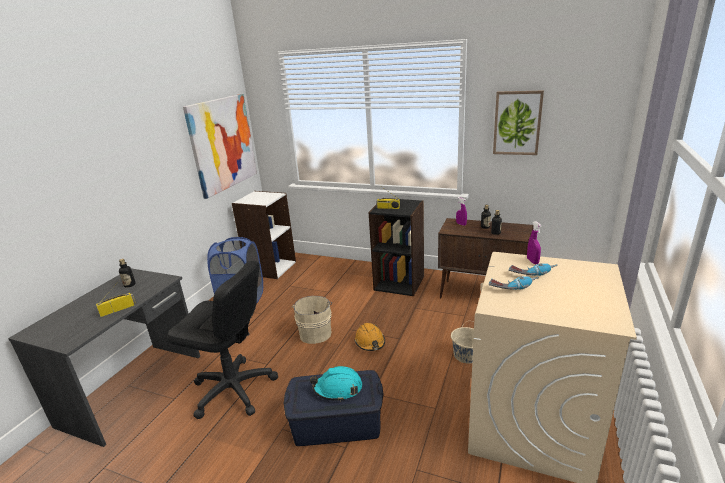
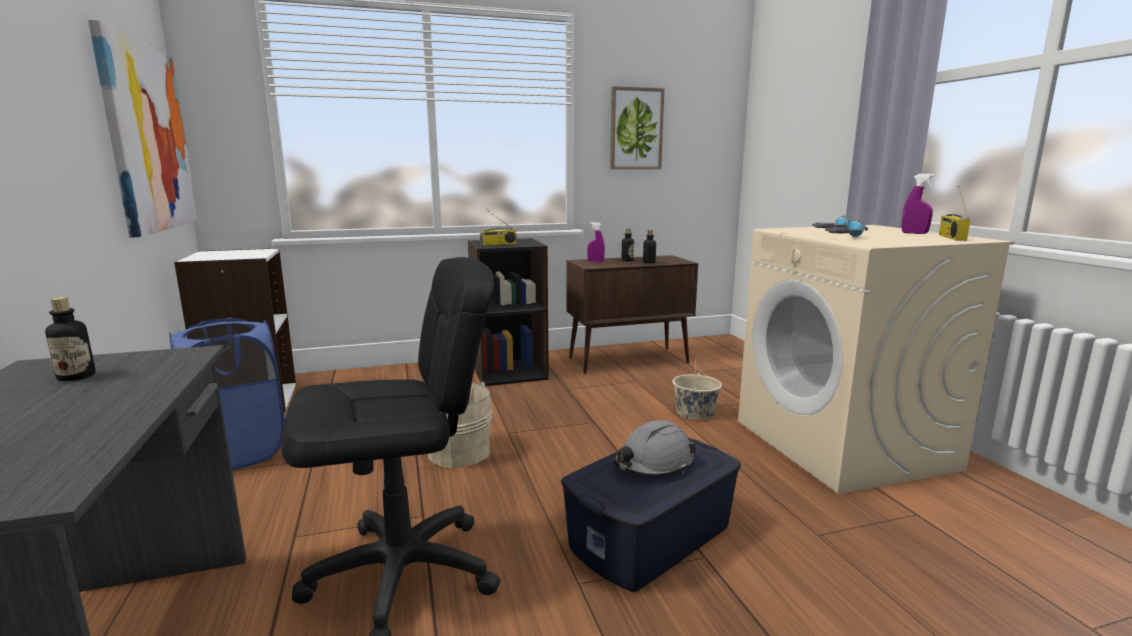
camera: 40 degrees left, 10 degrees down
(118, 309) = (119, 409): radio -> radio (950, 237)
(338, 389) = (653, 464): turquoise hard hat -> grey hard hat
(370, 342) = (559, 436): orange hard hat -> none
(532, 261) = (809, 228): purple spray bottle -> purple spray bottle (914, 233)

